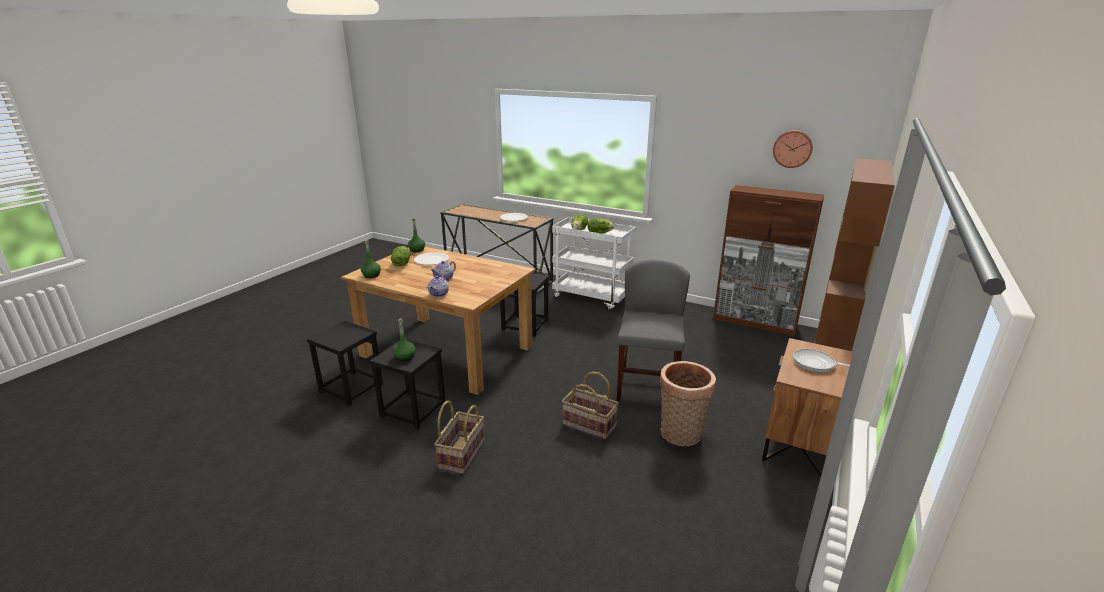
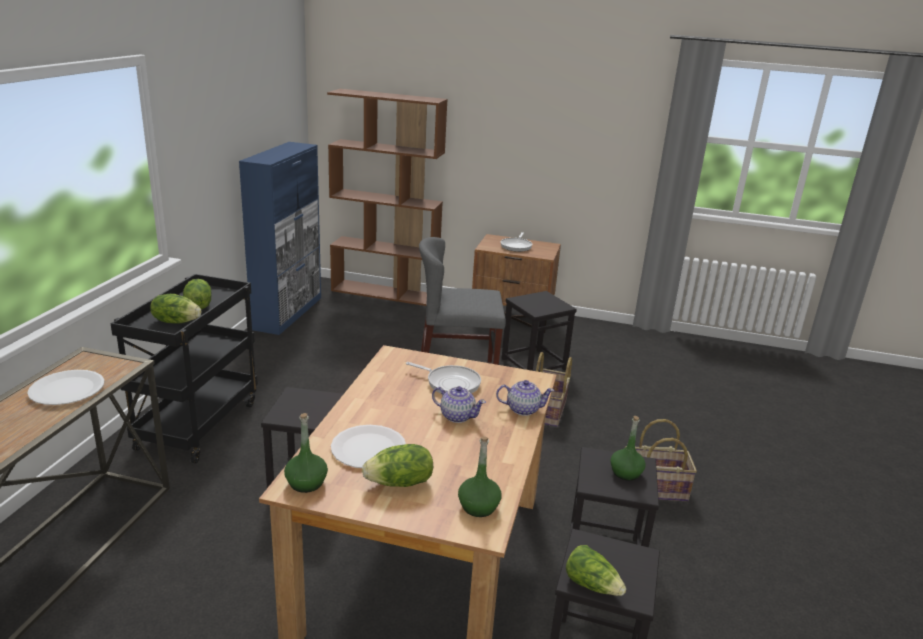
camera: 105 degrees left, 0 degrees up
(337, 328) = (592, 585): none -> lettuce
(479, 280) = (450, 383): none -> frying pan
(592, 298) = (198, 424): white cart -> black cart
(680, 435) = (533, 363): basket -> black stool
(755, 322) = (288, 313): brown cabinet -> blue cabinet
(792, 149) = (261, 98): wall clock -> none

